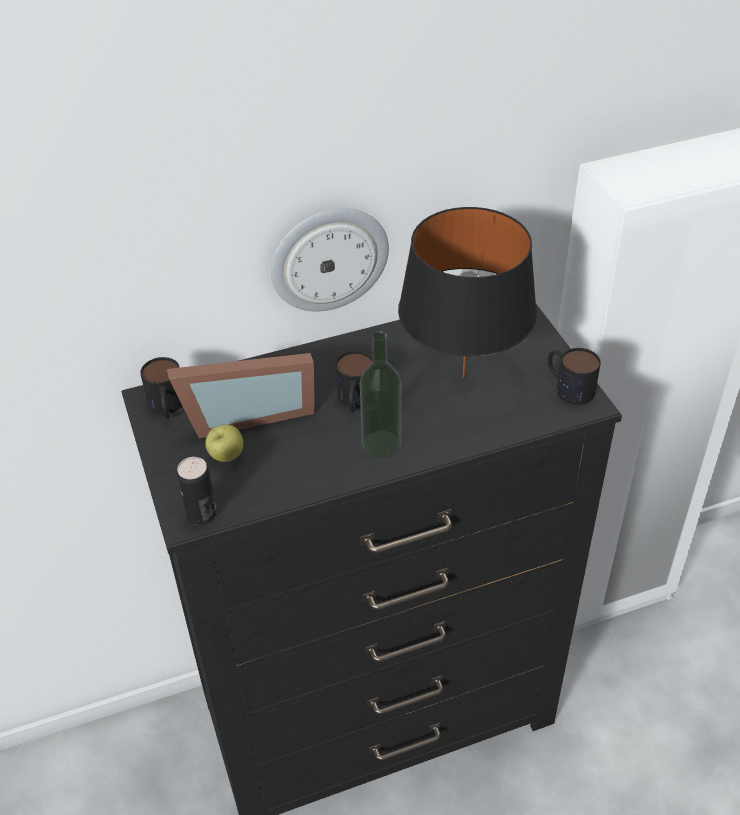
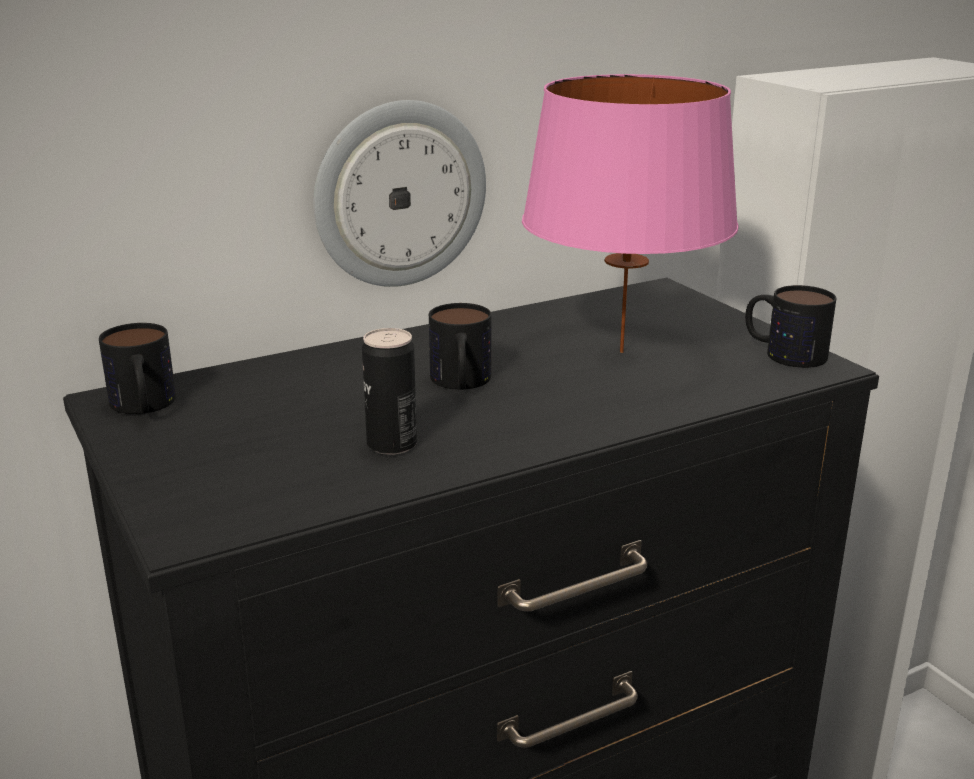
camera: 10 degrees left, 20 degrees down
(201, 514) = (214, 524): can -> can (392, 444)
(226, 456) = (254, 452): apple -> none
(246, 413) = (283, 405): picture frame -> none
(381, 444) = (520, 423): bottle -> none
(464, 376) = (622, 352): black table lamp -> pink table lamp

